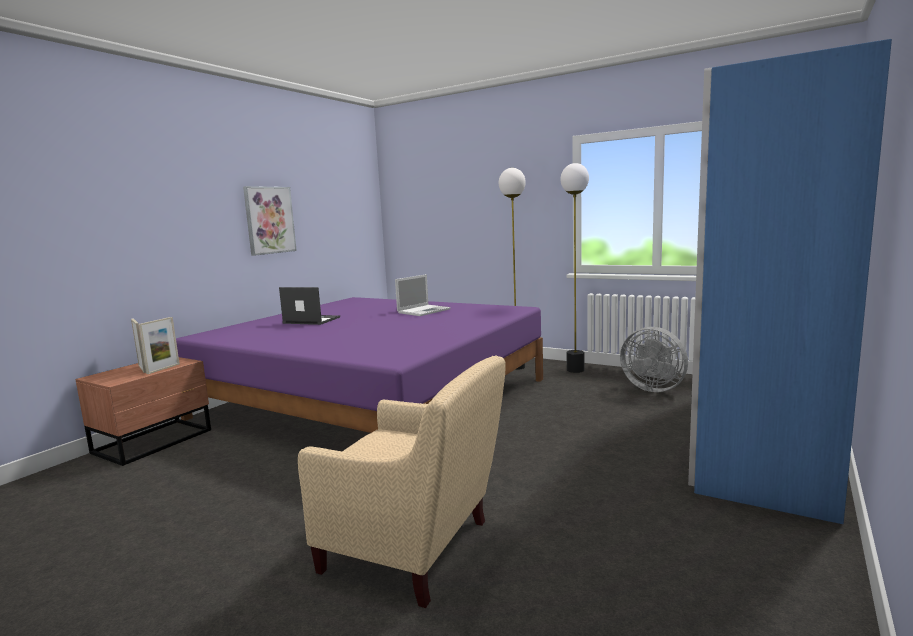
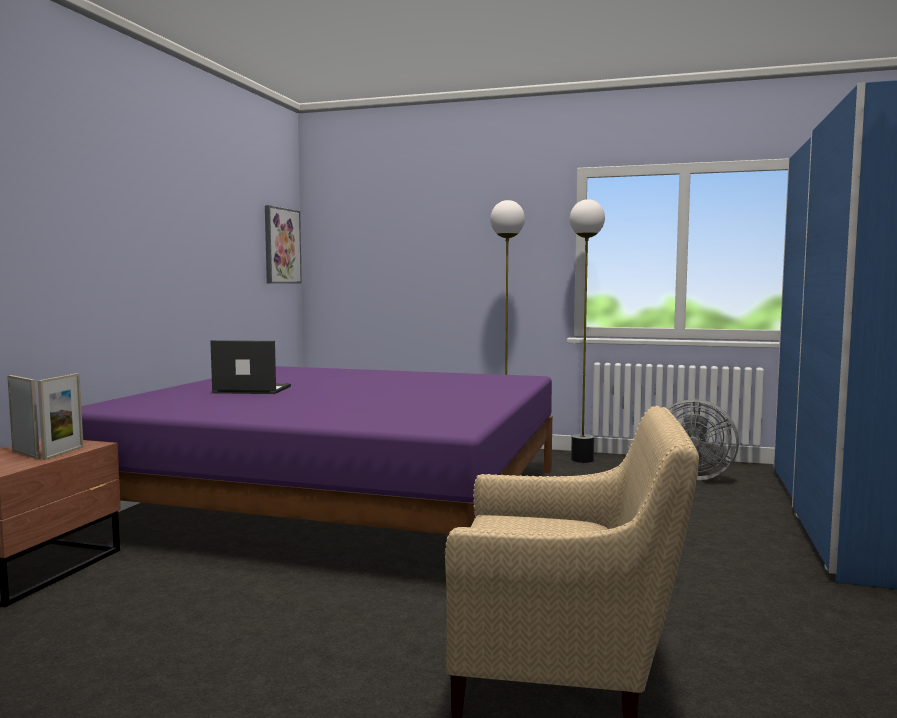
camera: 15 degrees left, 5 degrees down
(269, 220) = (179, 247): picture -> picture (281, 246)
(424, 311) = (402, 379): laptop -> none

